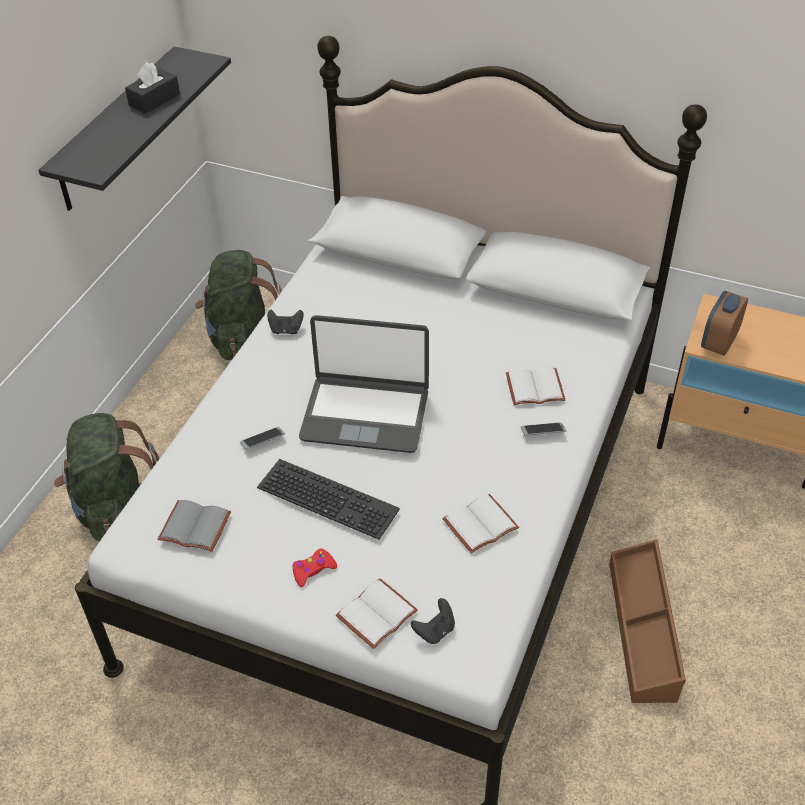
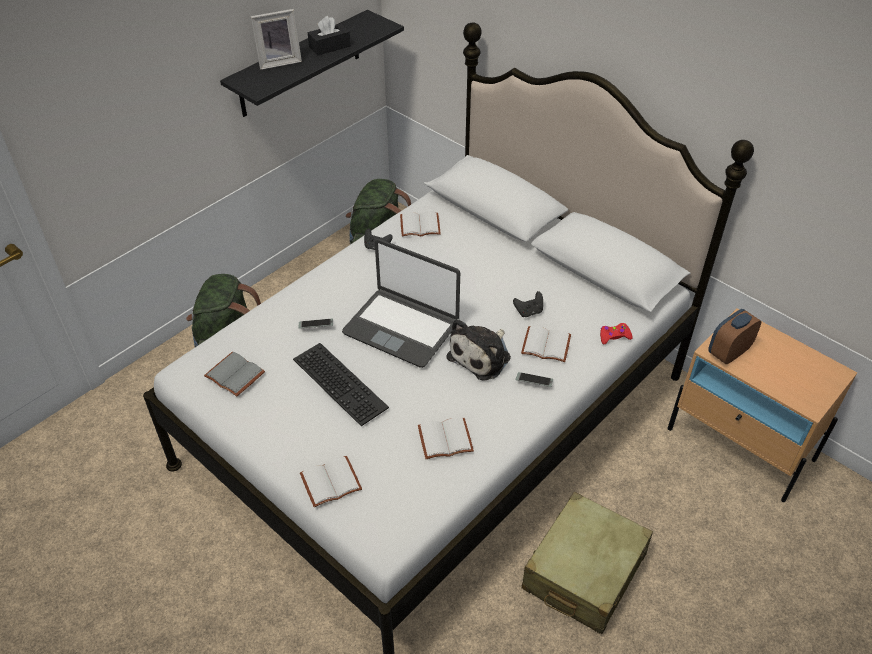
camera: 20 degrees right, 0 degrees up
(101, 131) = (279, 61): none -> picture frame
(313, 570) = (302, 434): red game controller -> red game controller (614, 336)
(323, 290) = (420, 225): none -> white book
(435, 631) = (367, 509): black game controller -> black game controller (529, 312)
(471, 420) = (482, 356): none -> plush toy
(643, 629) = (584, 572): brown storage box -> beige suitcase

